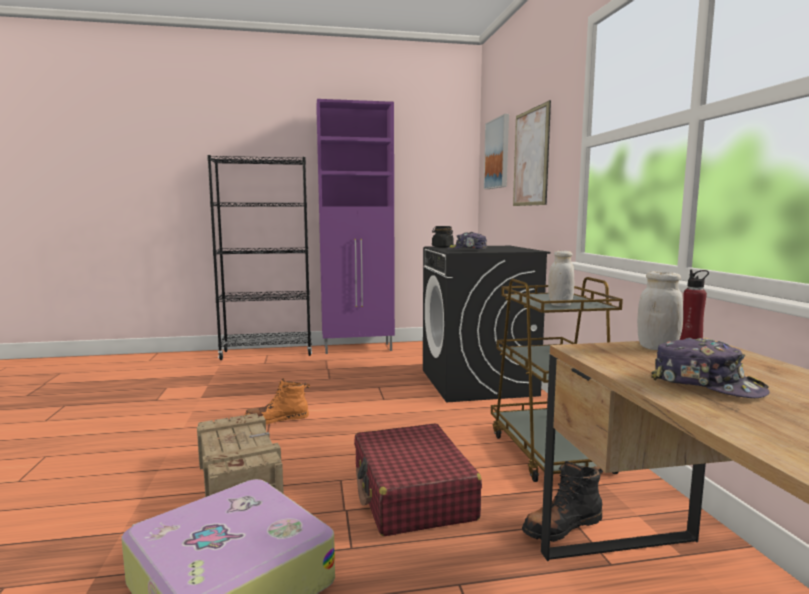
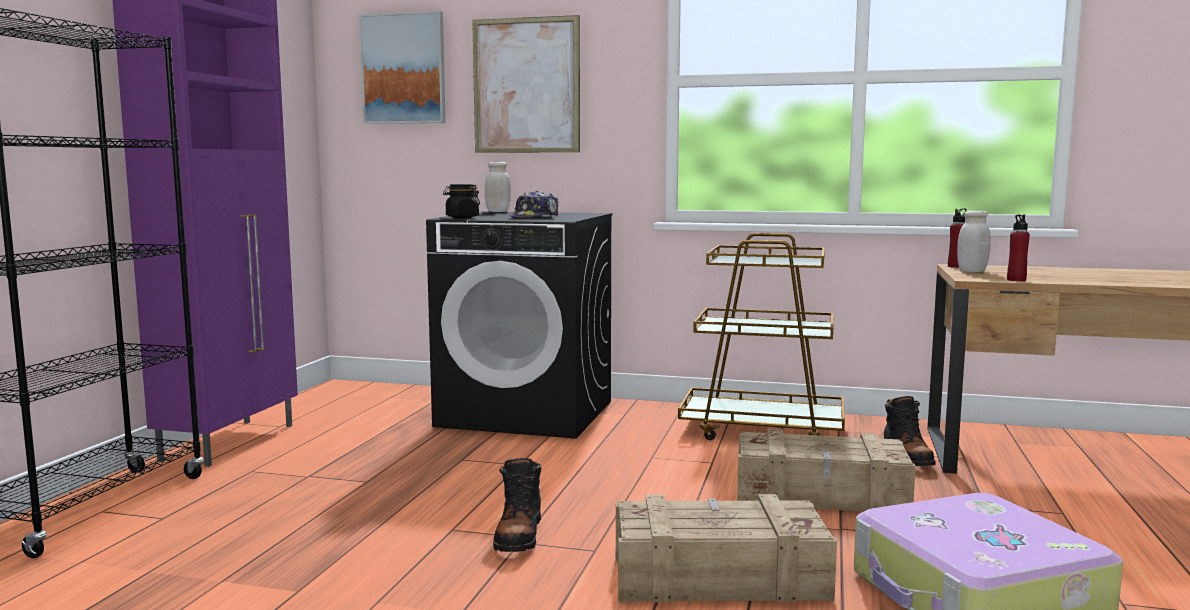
camera: 65 degrees left, 0 degrees up
(277, 420) = (519, 536): orange boot -> black boot
(412, 495) = (821, 495): red suitcase -> crate
(560, 305) = (794, 261): white jar -> white jar (497, 212)
(606, 362) = (1016, 280): none -> red bottle
(706, 385) = (1075, 277): cap -> none

